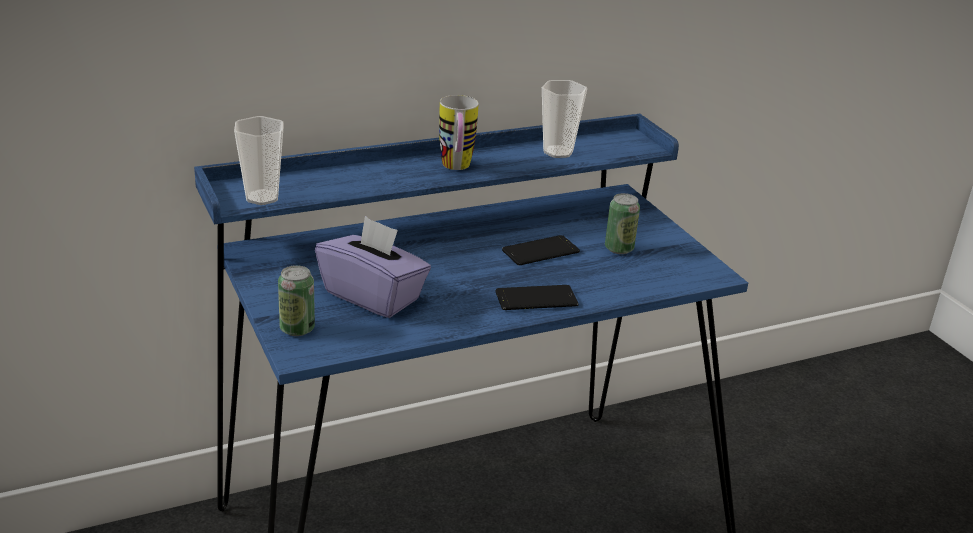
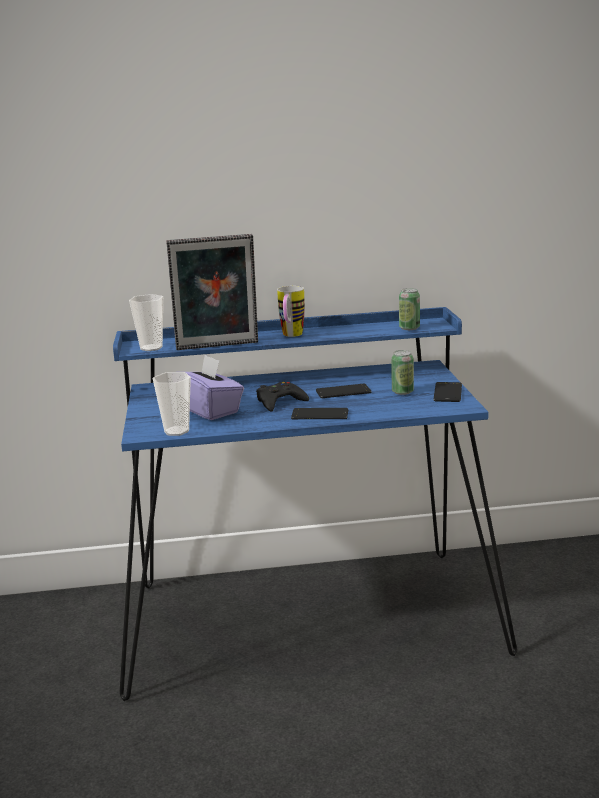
camera: 20 degrees right, 10 degrees down
(297, 329) = (148, 423): can -> can (409, 328)
(364, 193) = (217, 347): none -> picture frame
(465, 275) = (280, 402): none -> black game controller
(558, 152) = (371, 328): cup -> cup (176, 431)
(677, 248) = (447, 393): none -> phone

